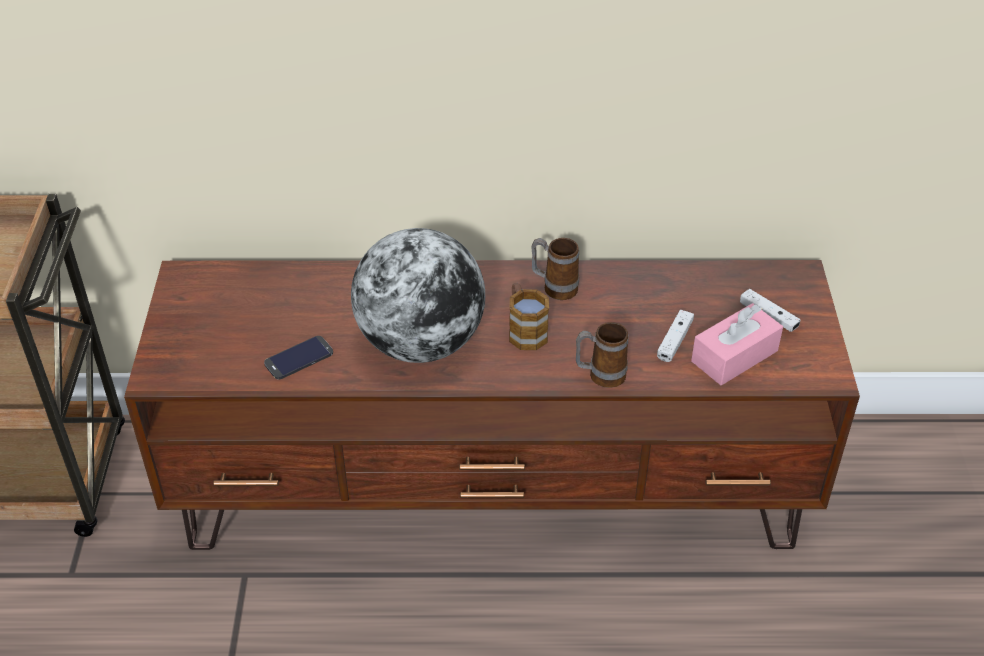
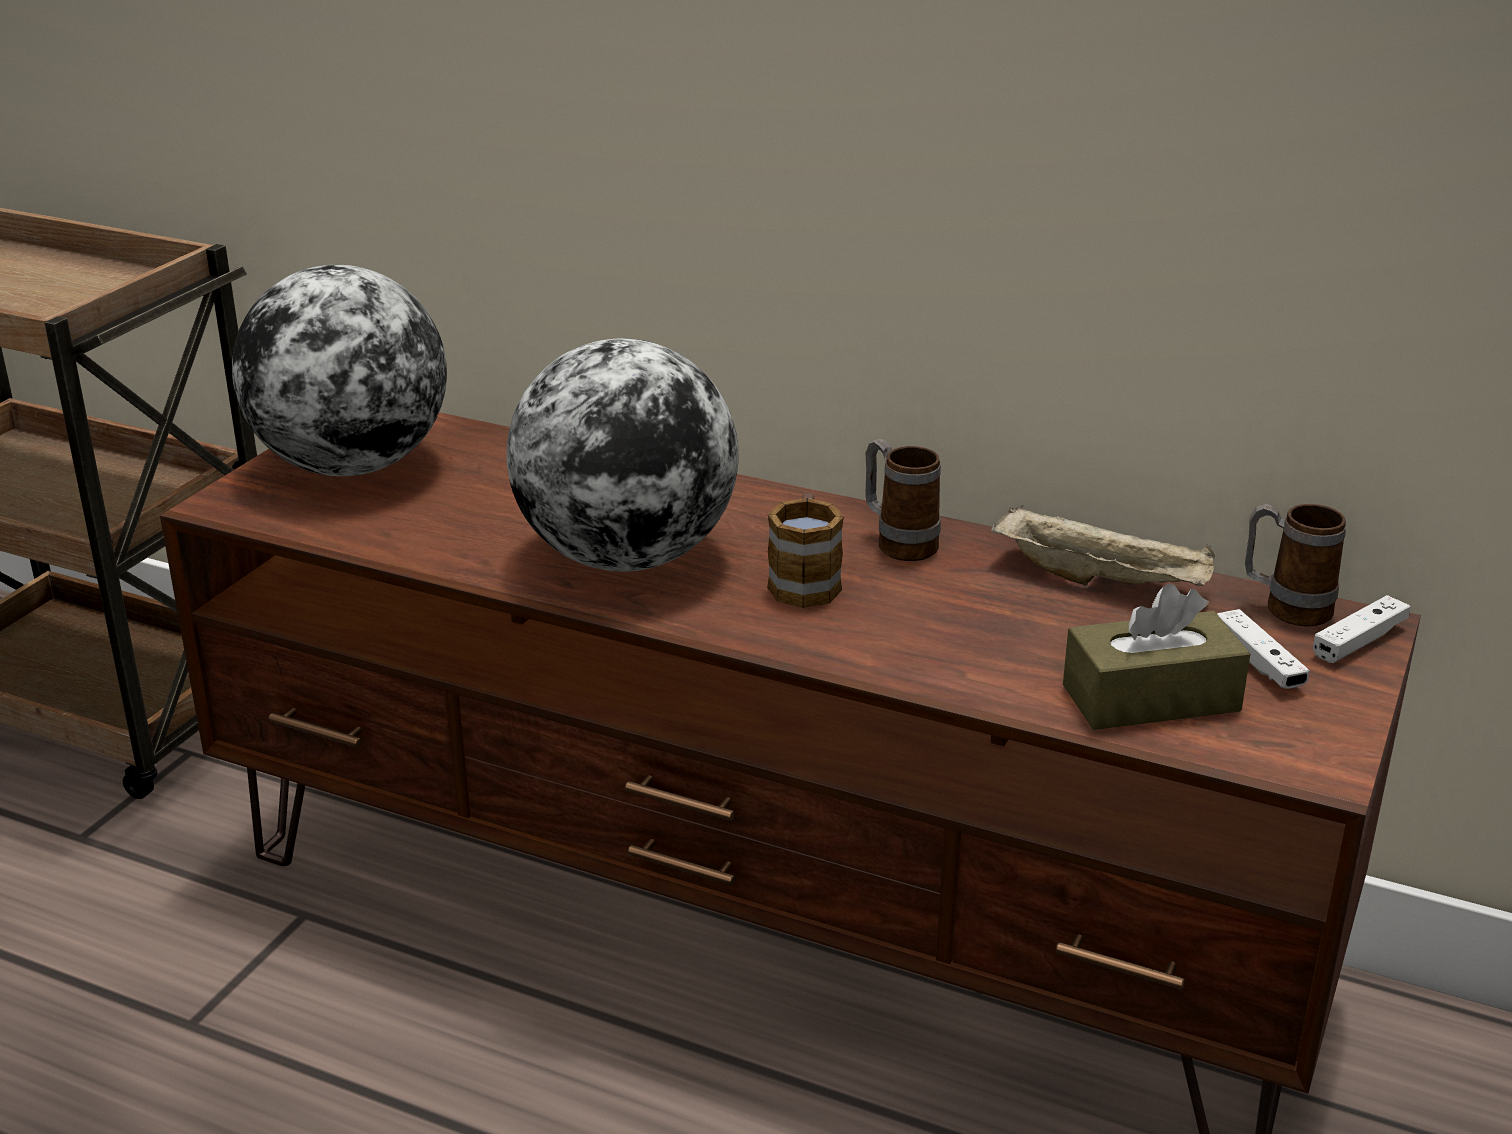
camera: 25 degrees right, 15 degrees down
(209, 321) = (352, 465): none -> globe
(298, 358) = (432, 531): phone -> none
(600, 376) = (882, 664): mug -> mug (1285, 608)
(669, 283) = (1104, 581): none -> beige tray
(674, 341) = (1054, 653): white game controller -> white game controller (1359, 641)
(734, 356) = (1151, 698): pink tissue box -> brown tissue box

